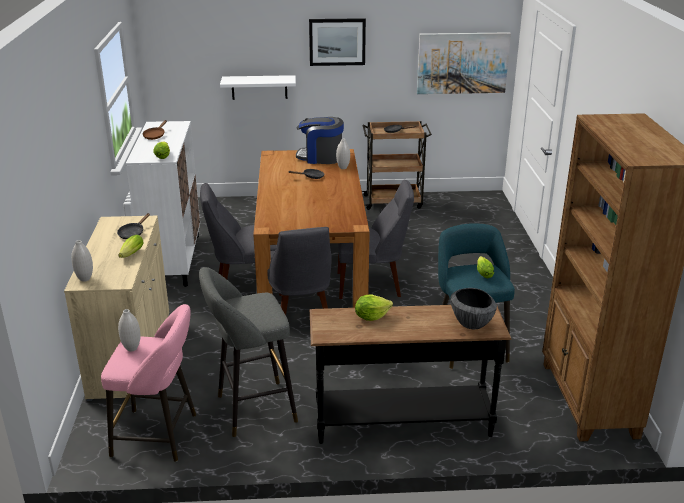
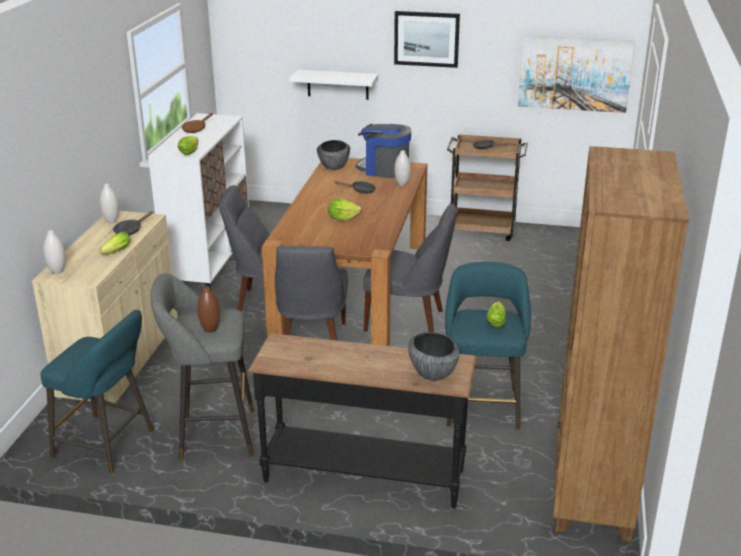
camera: 15 degrees right, 0 degrees up
(132, 348) = (81, 349): white vase -> white vase (111, 221)
(159, 436) = (108, 445): pink stool -> turquoise stool
(256, 313) = (210, 329): none -> brown vase
(275, 159) = (333, 167): none -> bowl
(371, 317) = (328, 350): lettuce -> lettuce (342, 218)

